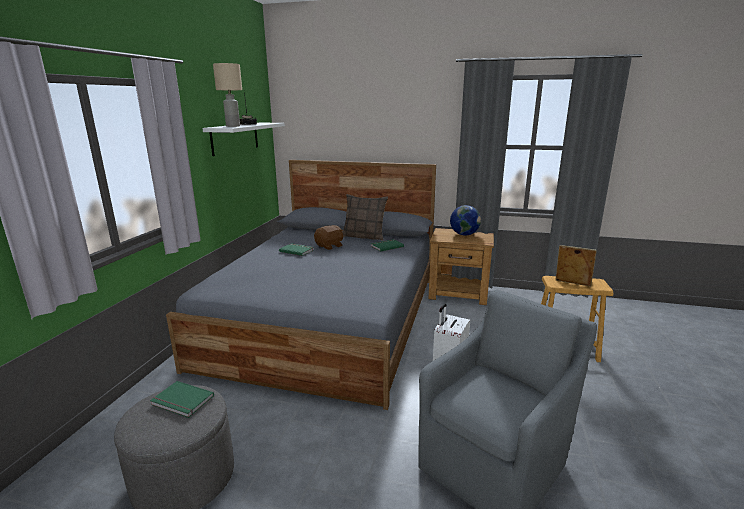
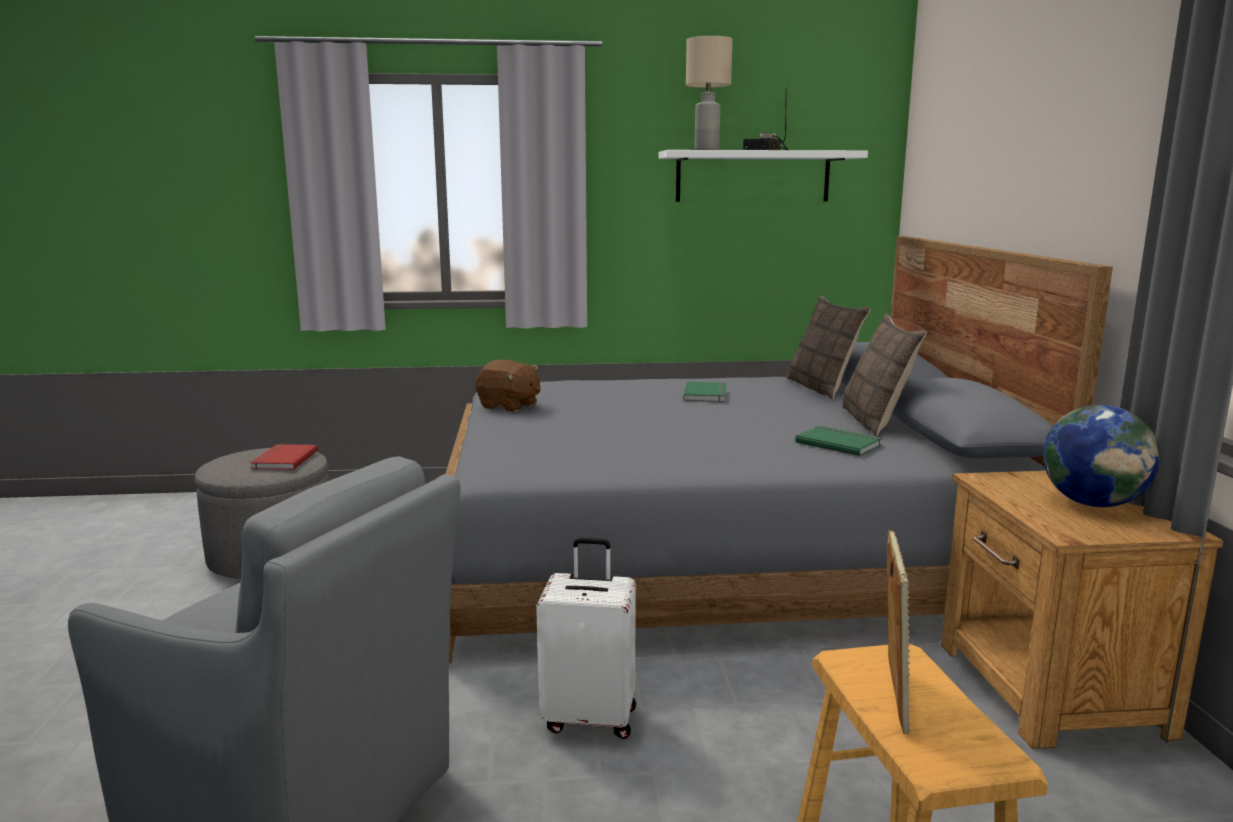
camera: 70 degrees right, 5 degrees down
(181, 401) = (283, 460): green book -> red book
(308, 233) = (822, 388): none -> pillow
(329, 246) = (769, 409): brown plush toy -> brown plush toy (509, 406)

